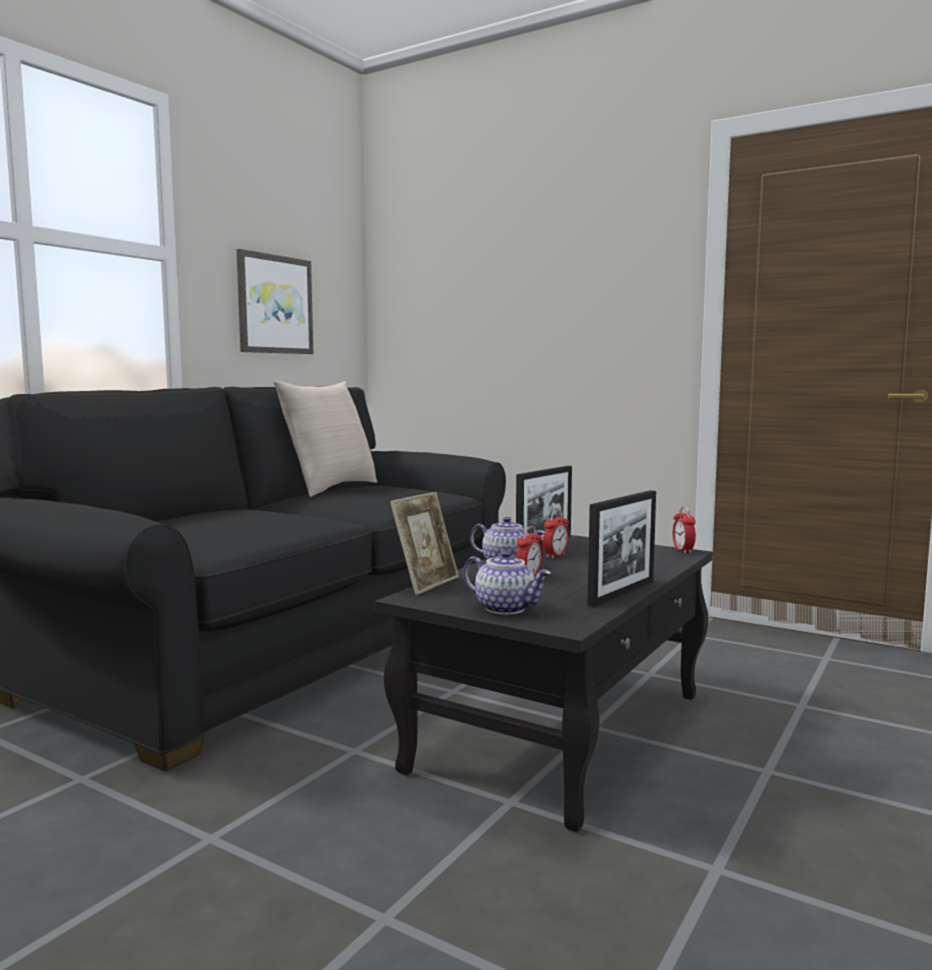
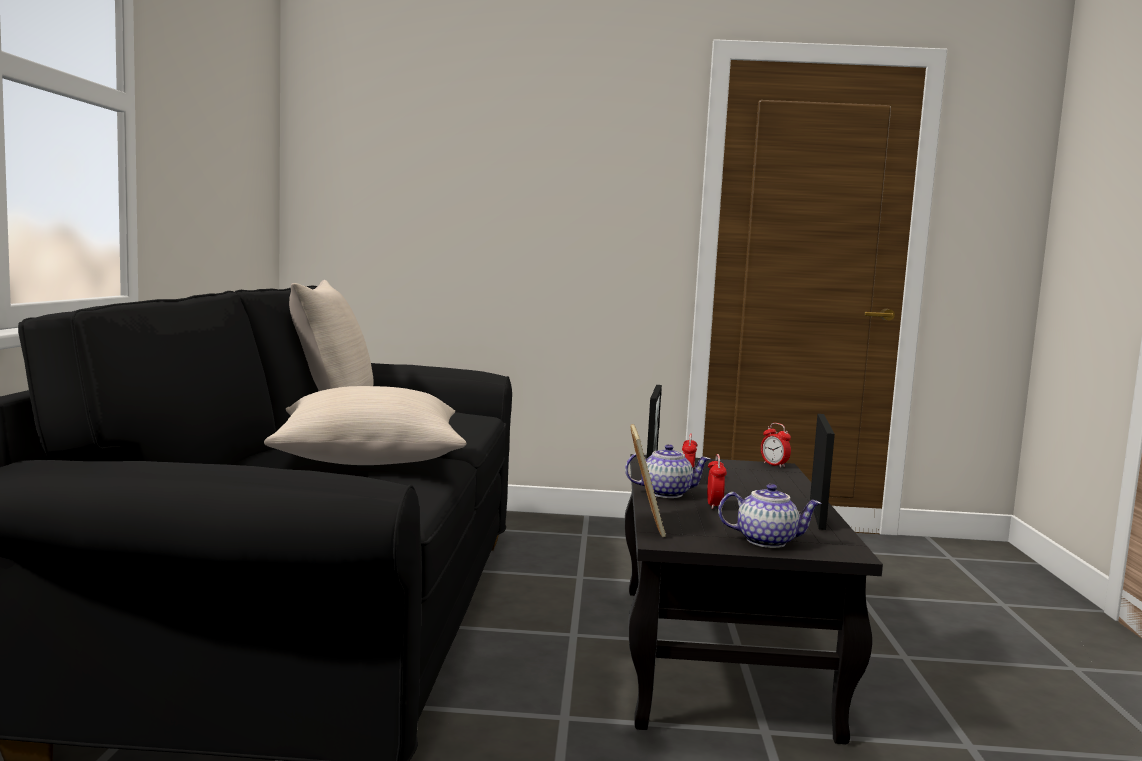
camera: 30 degrees left, 0 degrees up
(272, 516) = (369, 458): none -> beige pillow
(274, 304) = (213, 175): picture -> none

